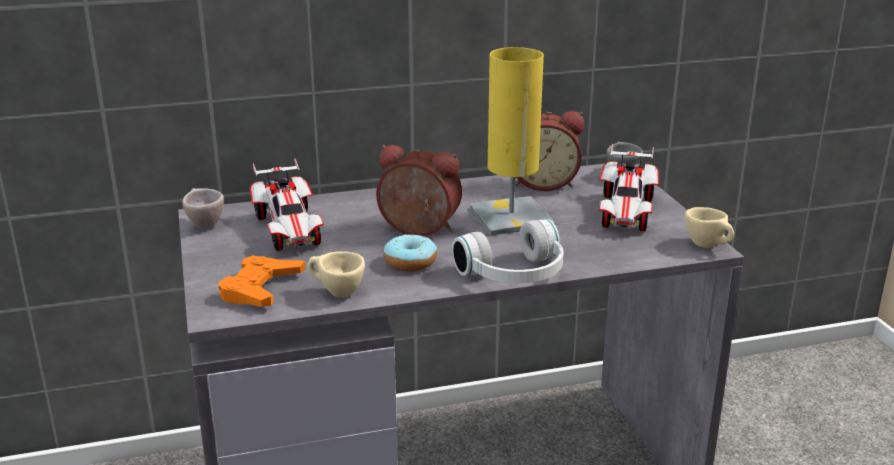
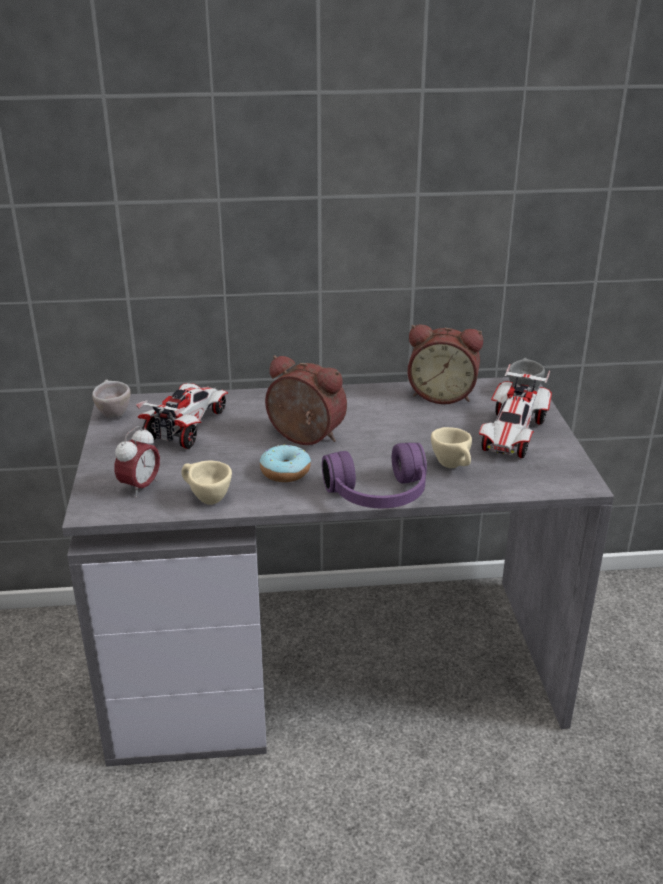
camera: 10 degrees right, 5 degrees up
(261, 288) = (140, 487): orange game controller -> alarm clock
(289, 230) = (187, 427): toy car -> toy car turned 150 degrees counterclockwise
(511, 217) = (397, 431): yellow table lamp -> none
(516, 275) = (379, 496): white headphones -> purple headphones
(709, 246) = (581, 481): beige cup -> beige cup (453, 466)

